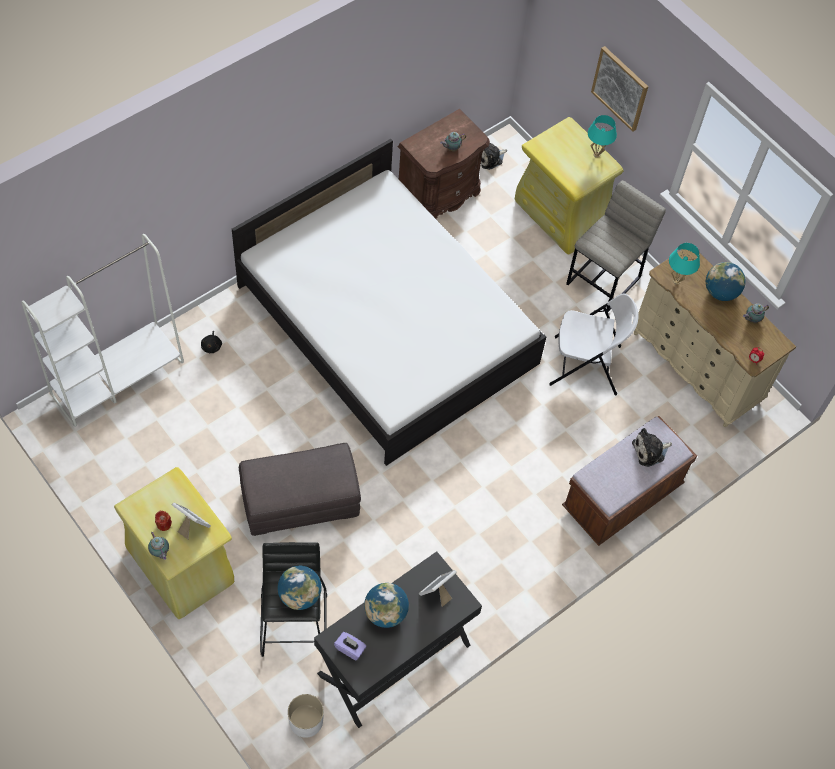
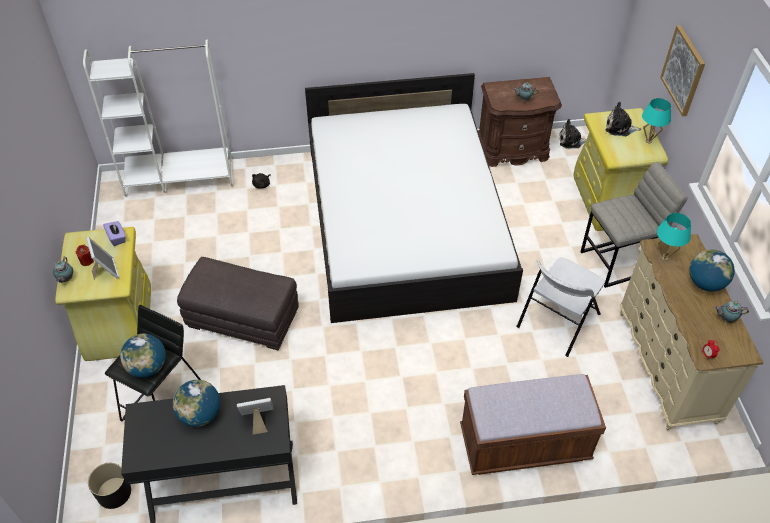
camera: 35 degrees right, 10 degrees down
(305, 721) = (114, 493): white planter -> black planter
(350, 649) = (146, 429): purple tissue box -> purple tissue box (117, 238)
(585, 365) = (558, 320): white chair -> white chair turned 90 degrees clockwise
(650, 451) = (558, 400): plush toy -> plush toy (620, 127)

